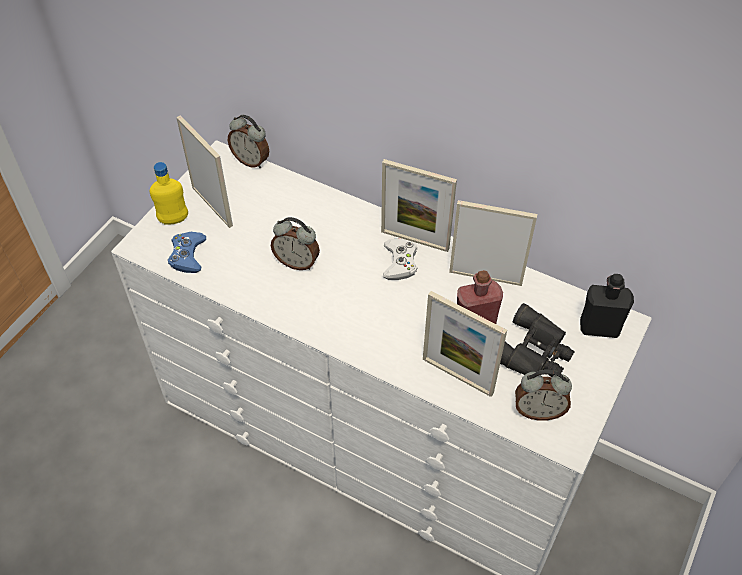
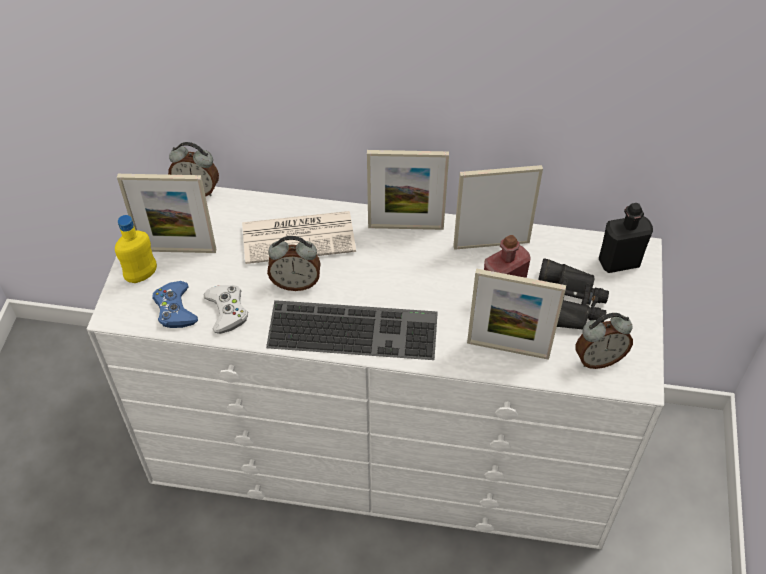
camera: 20 degrees left, 0 degrees up
(212, 206) = (177, 250): picture frame -> picture frame turned 150 degrees clockwise
(319, 223) = (300, 237): none -> newspaper
(329, 316) = (355, 328): none -> keyboard
(400, 262) = (401, 253): white game controller -> white game controller (227, 311)

